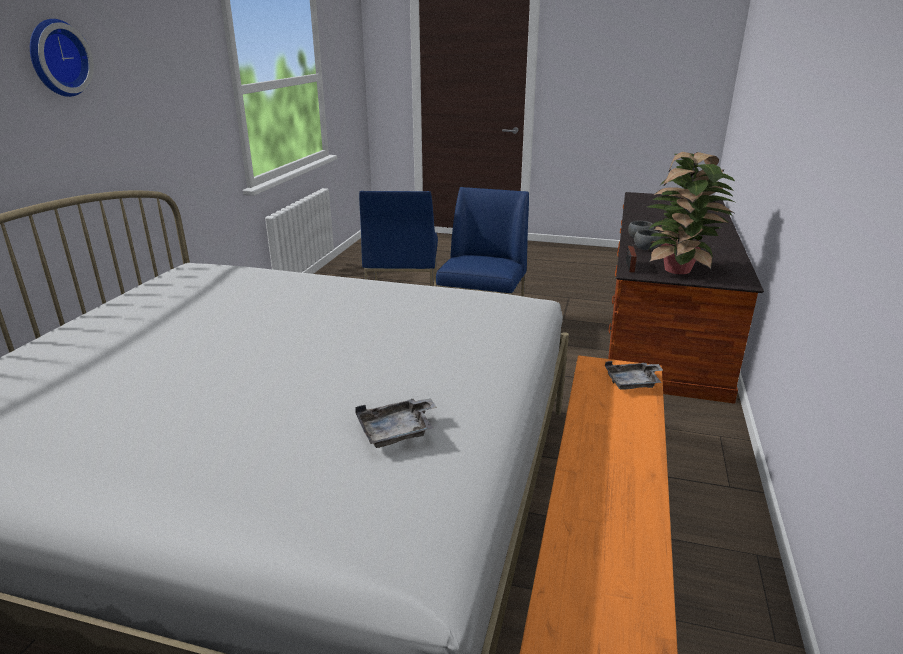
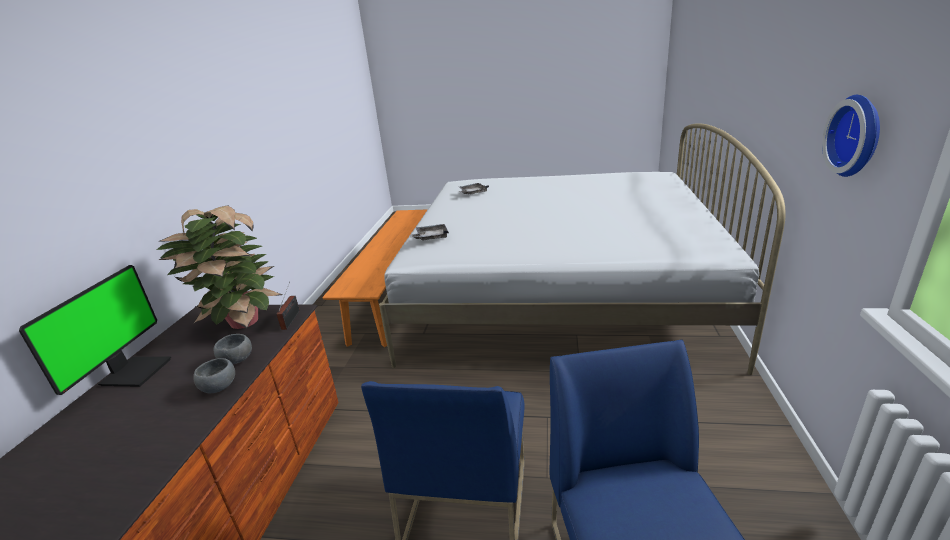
camera: 175 degrees right, 0 degrees up
(56, 58) = (779, 41): wall clock -> wall clock (858, 136)
(633, 382) = (351, 282): grey tray -> grey tray (431, 237)
(724, 250) = (134, 371): none -> monitor

